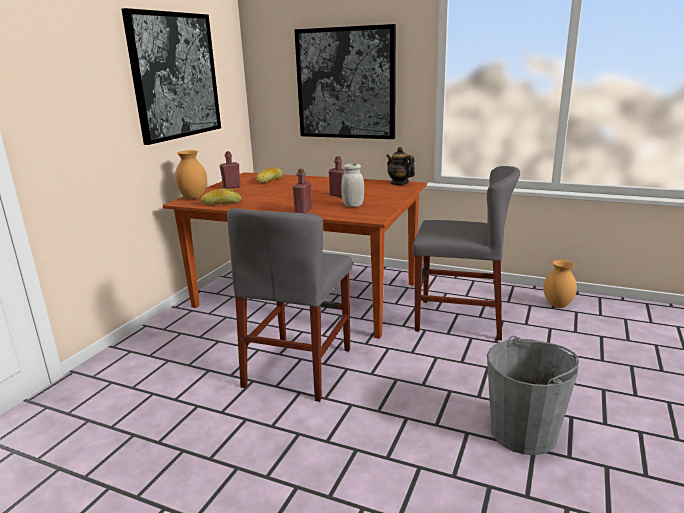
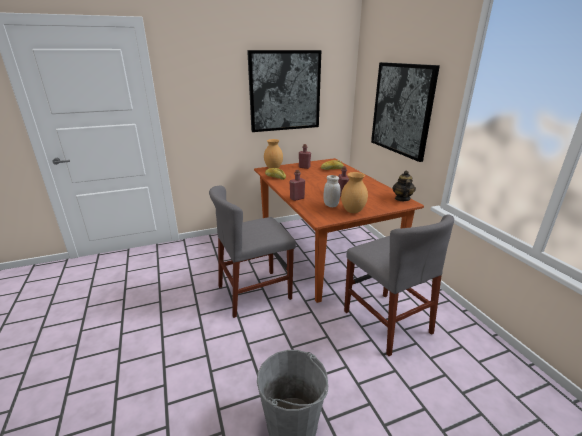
camera: 45 degrees right, 5 degrees up
(557, 305) = (488, 362): brown vase -> brown vase (353, 211)

